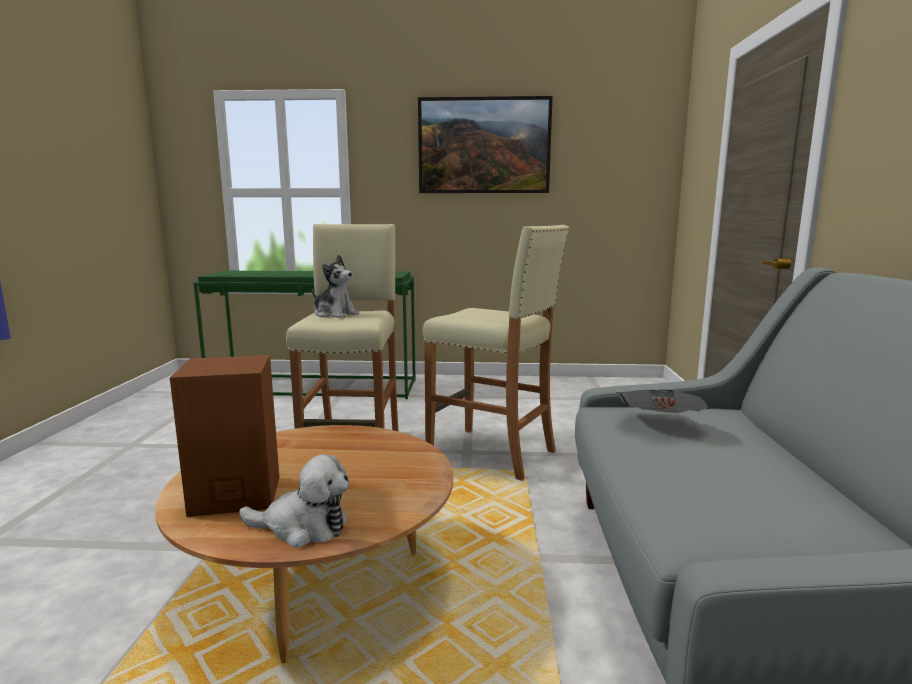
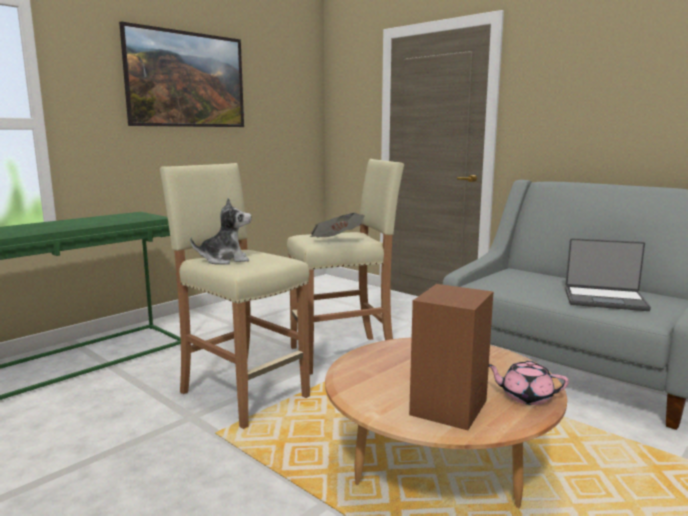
camera: 50 degrees left, 0 degrees up
(303, 527) = (525, 397): plush toy -> pink teapot
(660, 425) = (516, 283): newspaper -> newspaper (336, 241)
(717, 489) = (604, 300): none -> laptop

